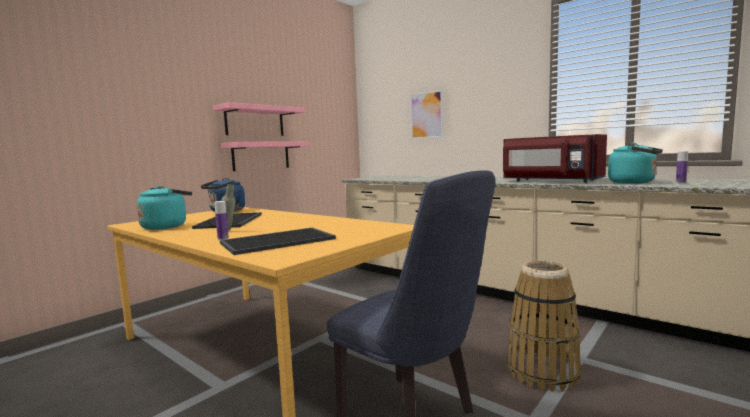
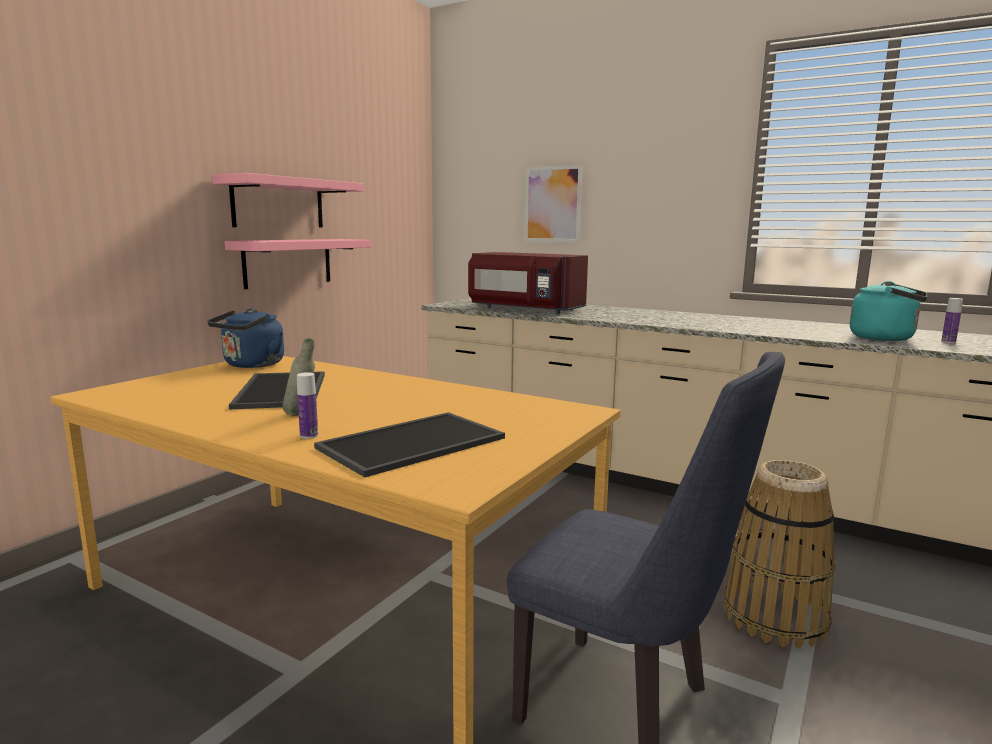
camera: 10 degrees left, 5 degrees up
(166, 226) = (174, 402): turquoise kettle -> none
(549, 181) = (762, 328): red microwave -> red microwave (523, 309)

